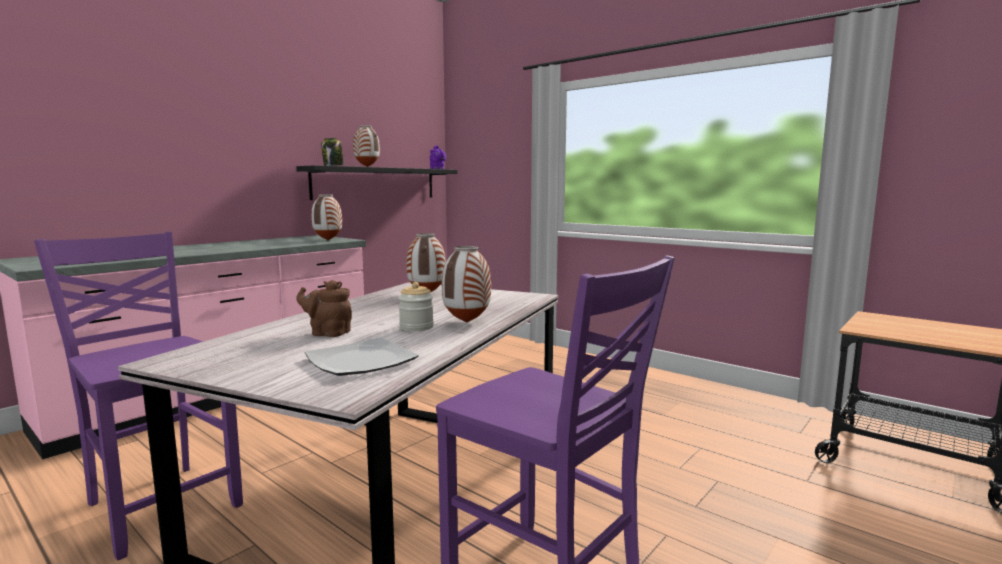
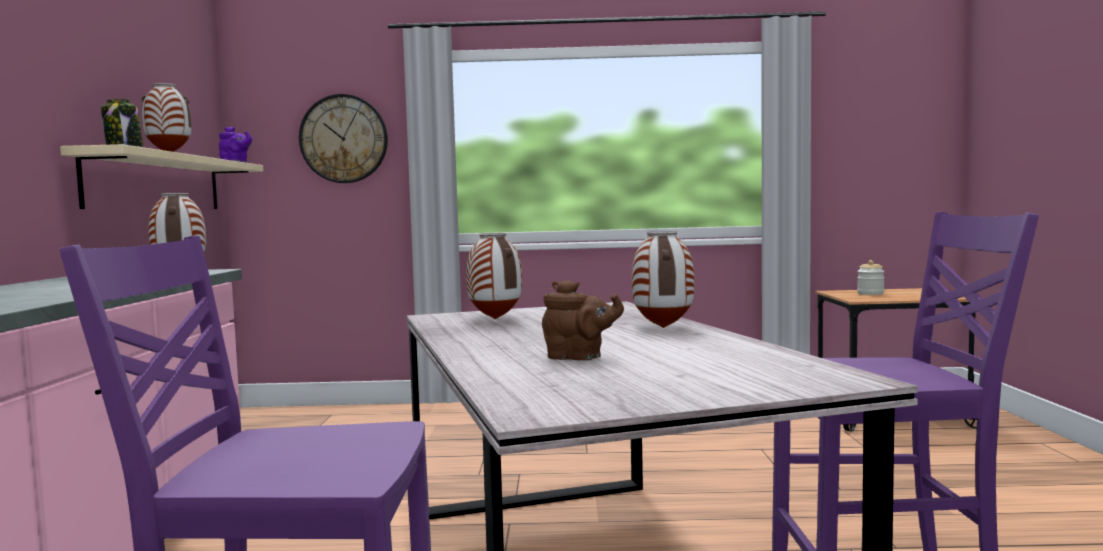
camera: 40 degrees left, 5 degrees down
(328, 333) = (579, 358): brown teapot -> brown teapot turned 135 degrees counterclockwise
(360, 362) = (736, 364): plate -> none
(376, 183) = (157, 183): black shelf -> beige shelf
(416, 327) = (640, 338): jar -> jar (870, 293)
(502, 151) = (344, 139): none -> wall clock

